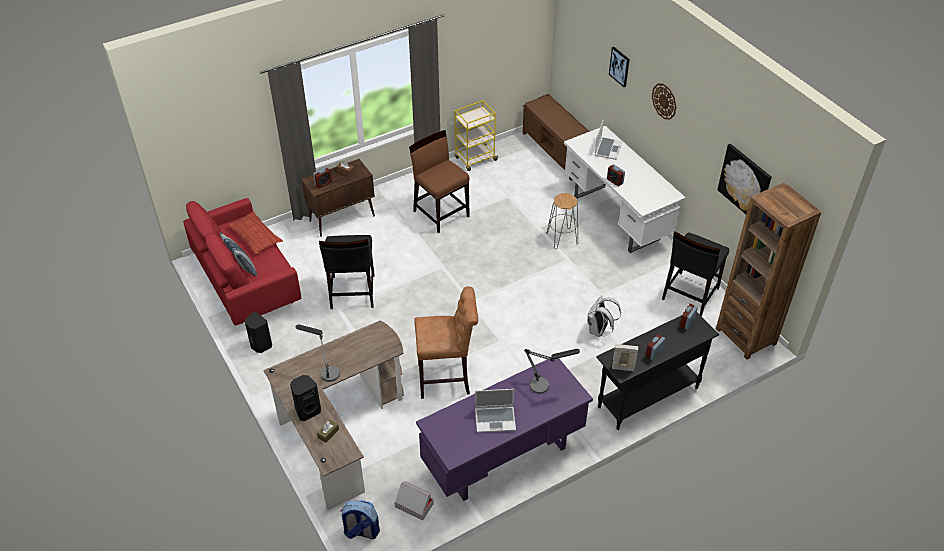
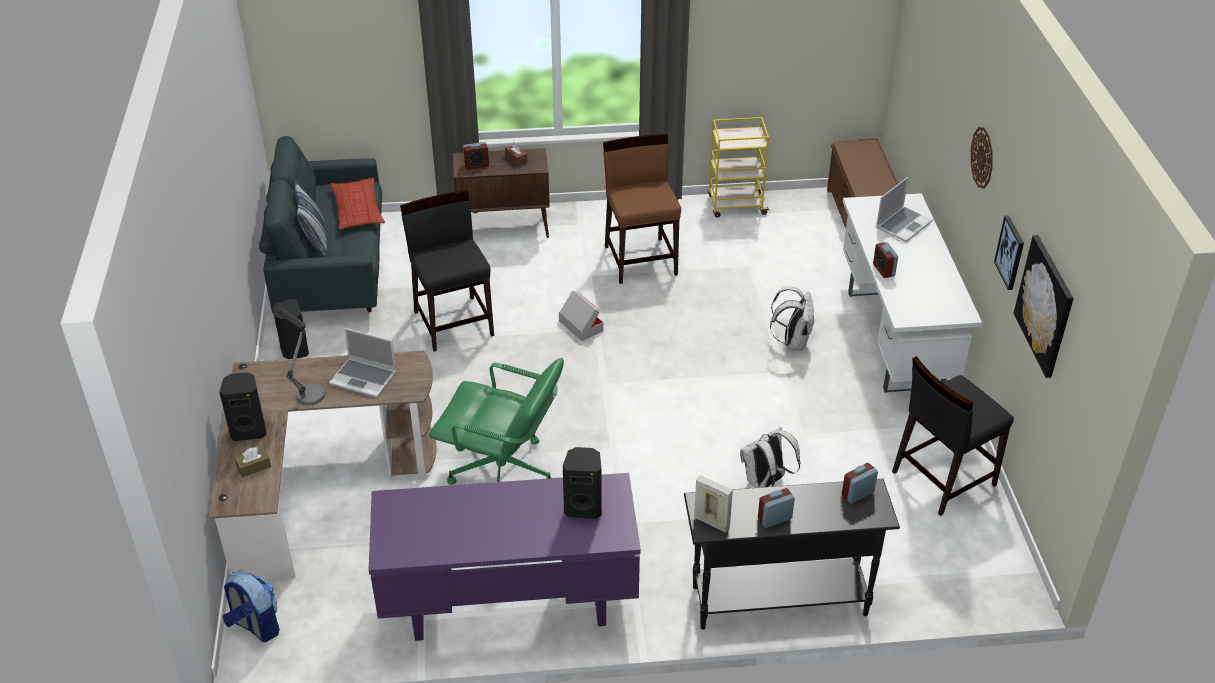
camera: 25 degrees right, 5 degrees down
(246, 281) = (332, 269): red sofa -> grey sofa
(352, 292) = (454, 322): black chair -> black chair turned 135 degrees clockwise
(414, 505) = (346, 620): cardboard box -> cardboard box (581, 325)
(447, 379) = (503, 473): brown stool -> green office chair
(495, 419) = (480, 527): laptop -> laptop (364, 378)
(545, 385) = (583, 507): table lamp -> black speaker
(562, 238) = (792, 342): grey stool -> white backpack
(620, 66) = (947, 97): picture -> picture (1010, 252)
(746, 336) = (997, 568): brown bookcase -> none

